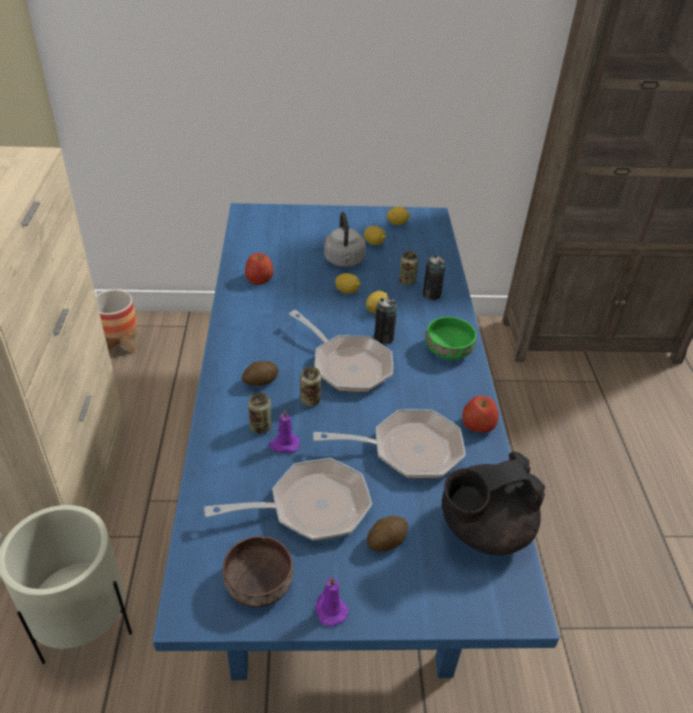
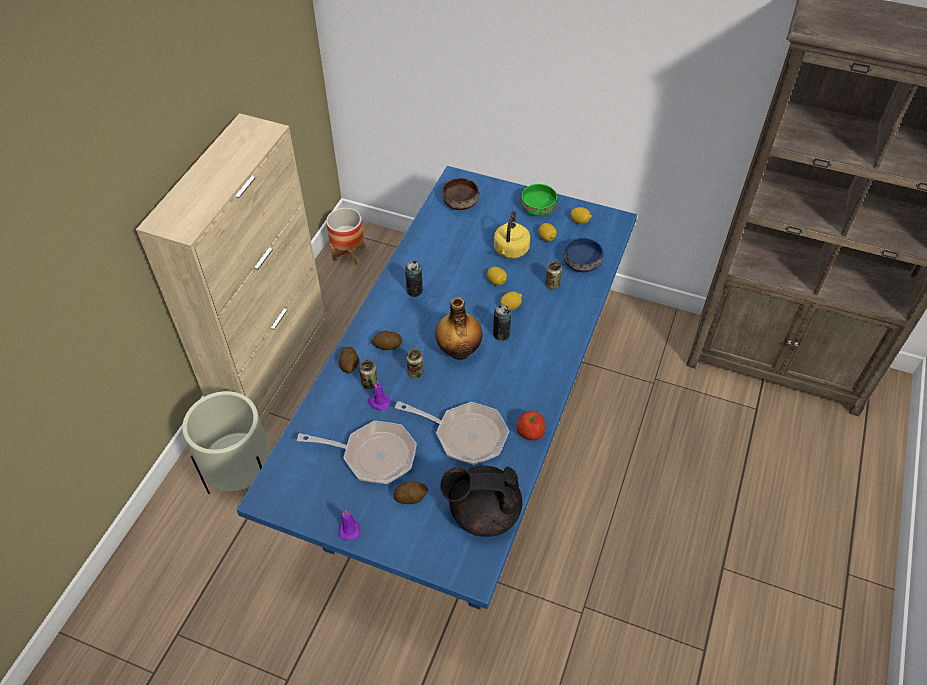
camera: 25 degrees right, 10 degrees up
(224, 414) = (349, 365): none -> potato
(257, 583) = (313, 496): brown bowl -> brown bowl (459, 202)
(259, 279) = (432, 251): apple -> none
(344, 261) = (510, 251): grey kettle -> yellow kettle
(347, 365) = (459, 350): frying pan -> bottle
(422, 256) = (581, 262): none -> blue bowl
(431, 295) = (565, 304): can -> can (414, 291)
(450, 350) = (549, 360): green bowl -> green bowl (539, 208)

